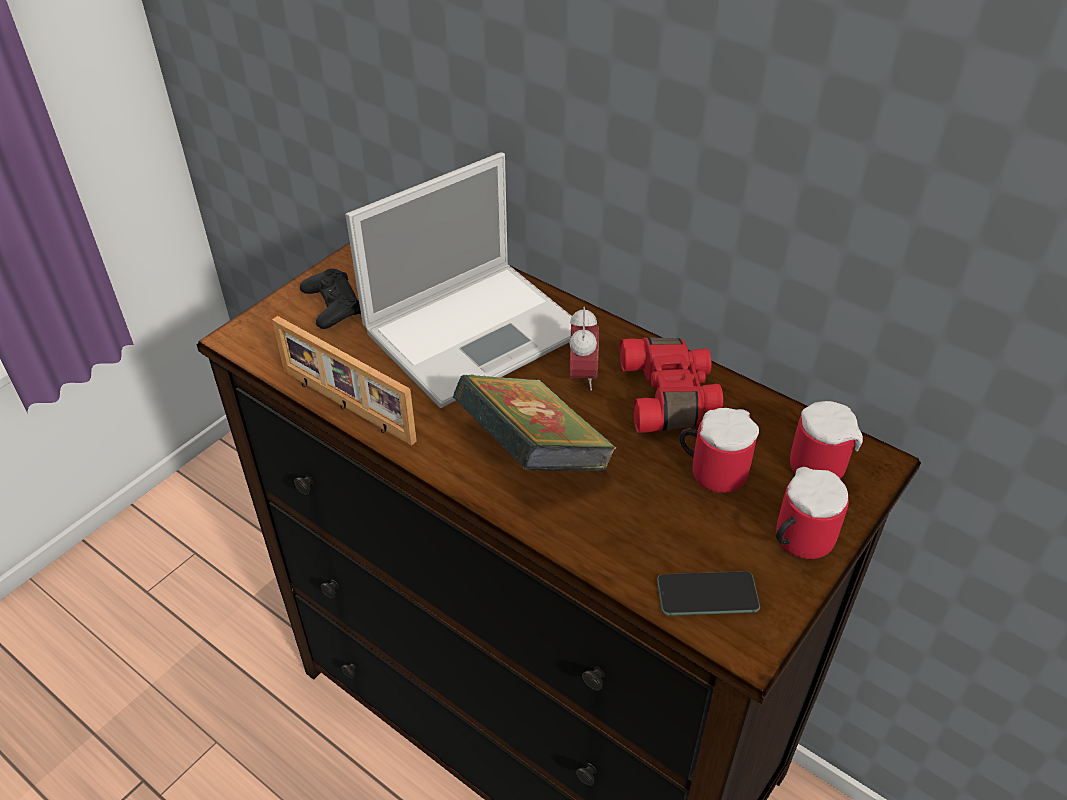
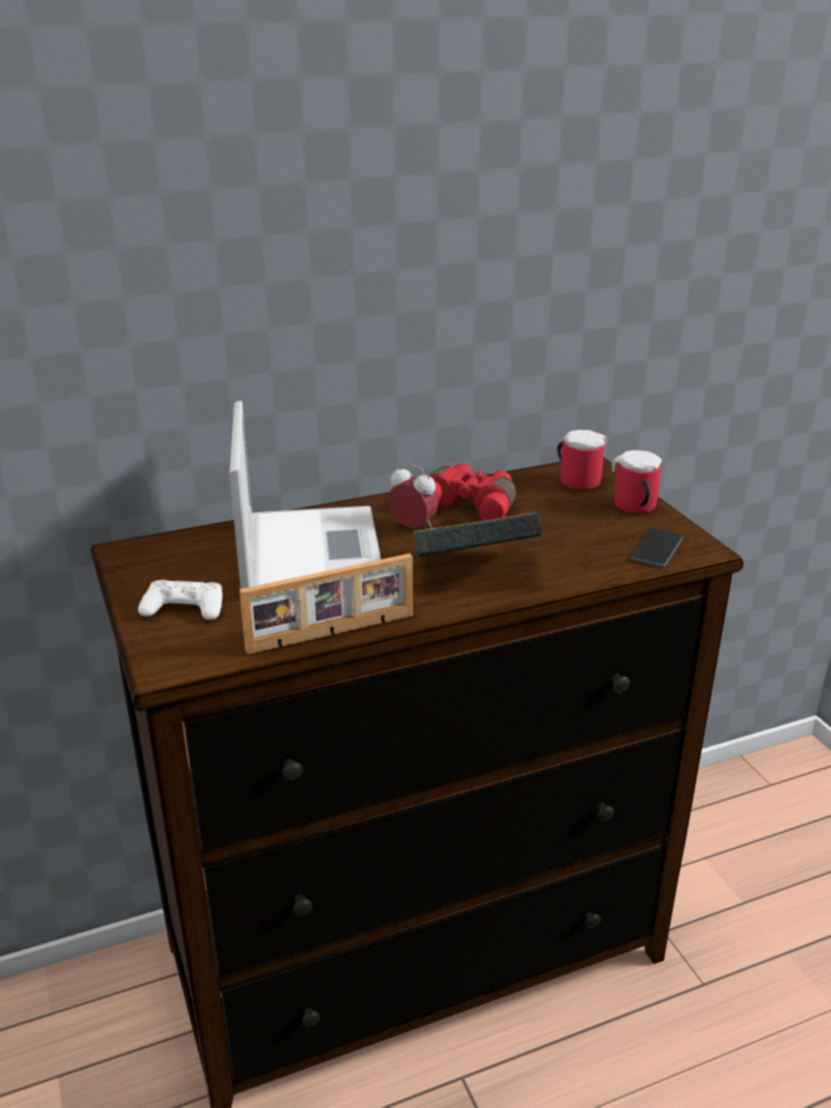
camera: 60 degrees left, 15 degrees down
(332, 305) = (184, 608): black game controller -> white game controller
(712, 469) = (552, 513): mug -> none

